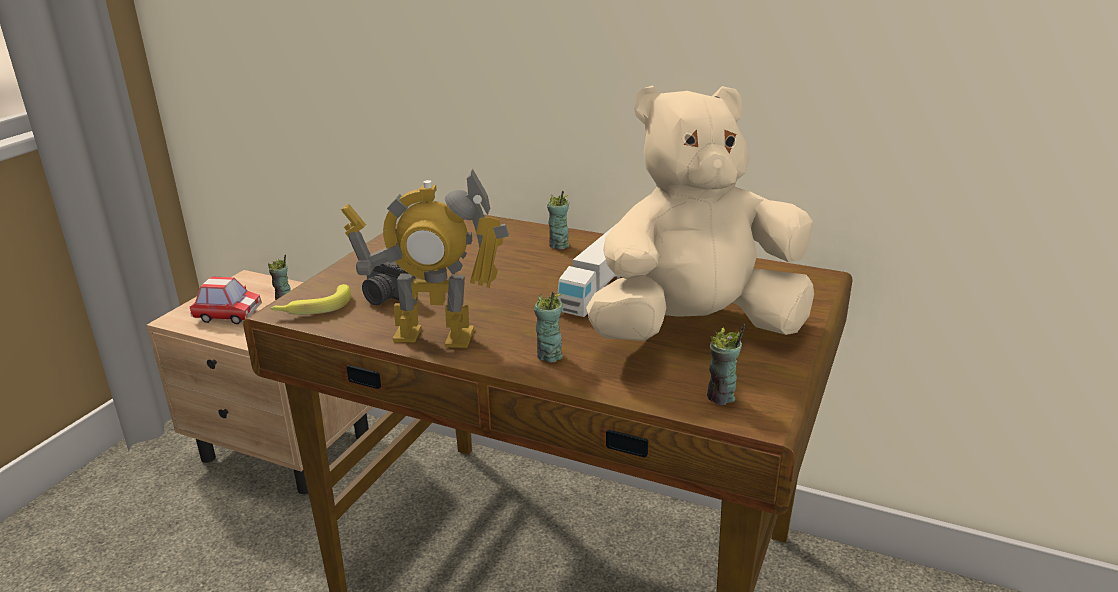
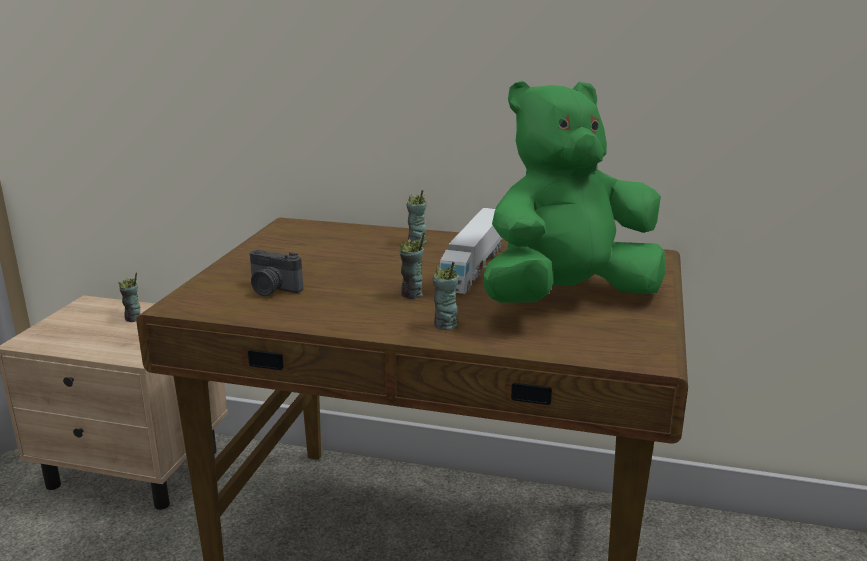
camera: 10 degrees left, 5 degrees down
(228, 315) = (79, 335): toy car -> none
(313, 308) = (204, 302): banana -> none
(434, 336) = (331, 316): toy robot -> none
(696, 329) = (567, 298): beige plush toy -> green plush toy
(721, 397) = (610, 346): cup -> cup (412, 295)

